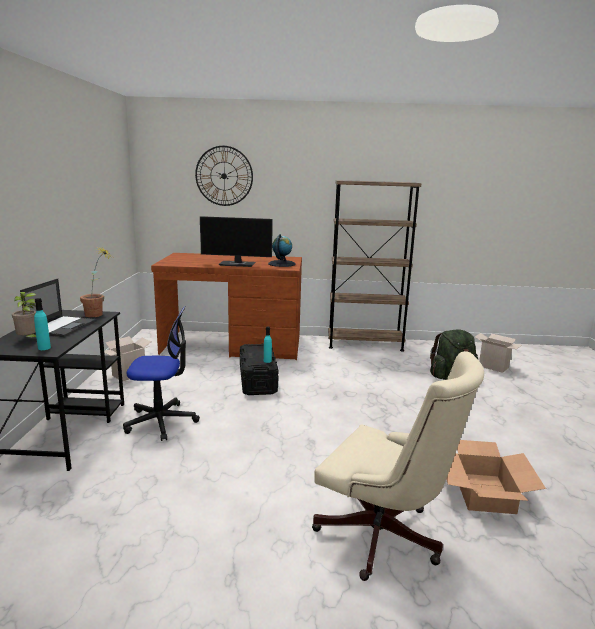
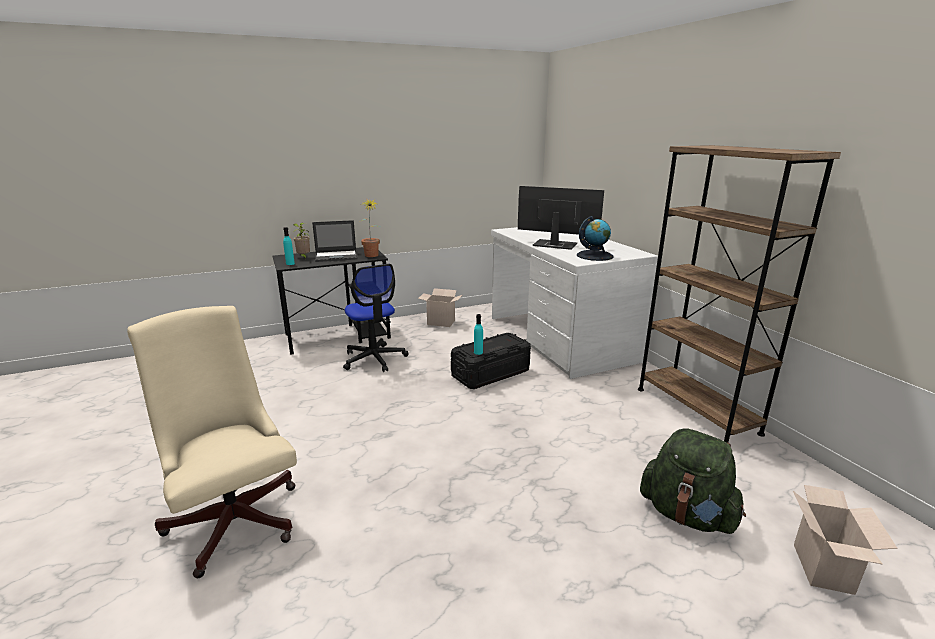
camera: 65 degrees right, 5 degrees up
(224, 176) = (605, 138): wall clock -> none
(233, 345) = (559, 339): brown desk -> white desk
(238, 264) = (554, 245): monitor -> monitor turned 135 degrees clockwise
(385, 539) = (234, 516): beige office chair -> beige office chair turned 135 degrees clockwise
(483, 492) = (341, 588): cardboard box -> none

